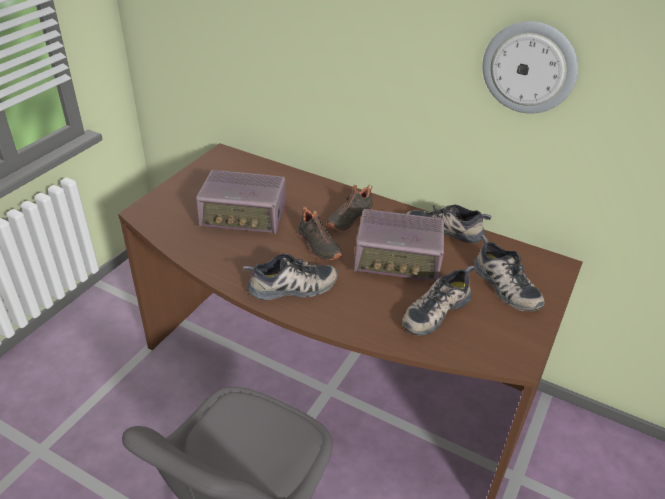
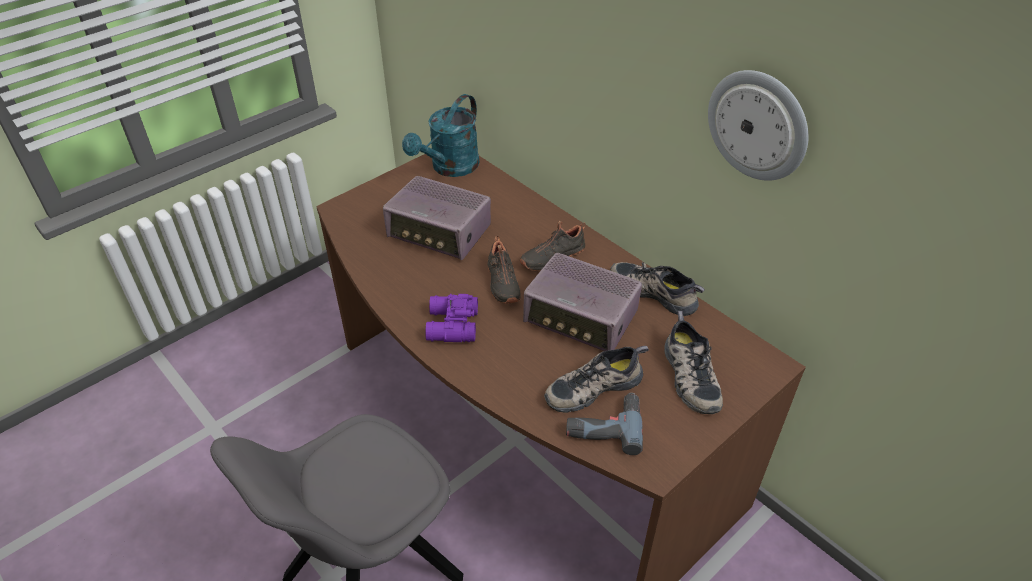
camera: 20 degrees right, 5 degrees up
(227, 165) = (450, 168): none -> turquoise watering can
(292, 288) = (451, 326): shoe -> purple binoculars
(460, 337) = (603, 424): none -> power drill

